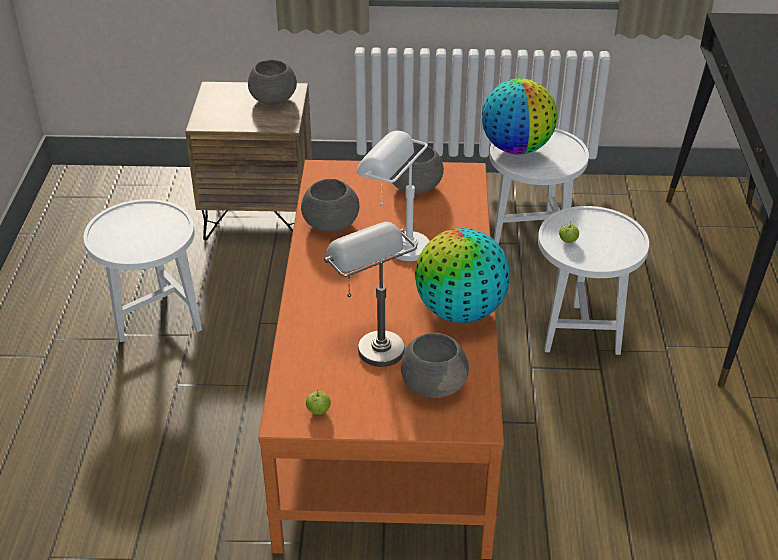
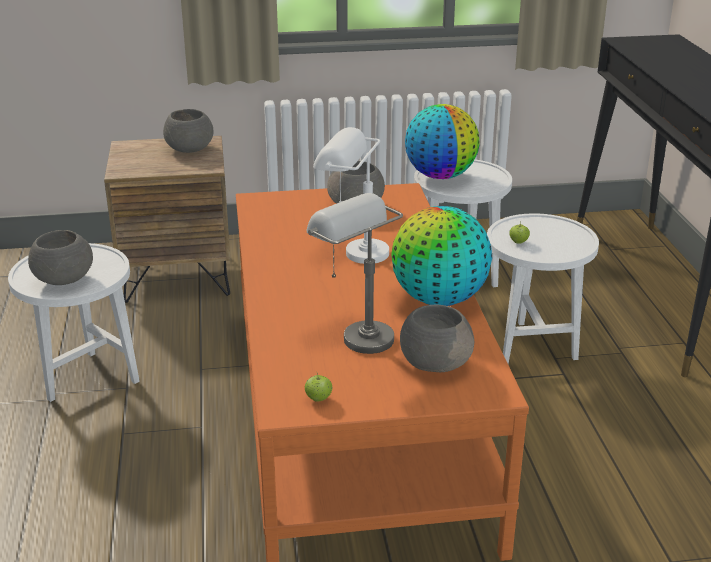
camera: 10 degrees left, 10 degrees down
(329, 224) = (278, 241): grey bowl -> grey bowl (62, 279)

